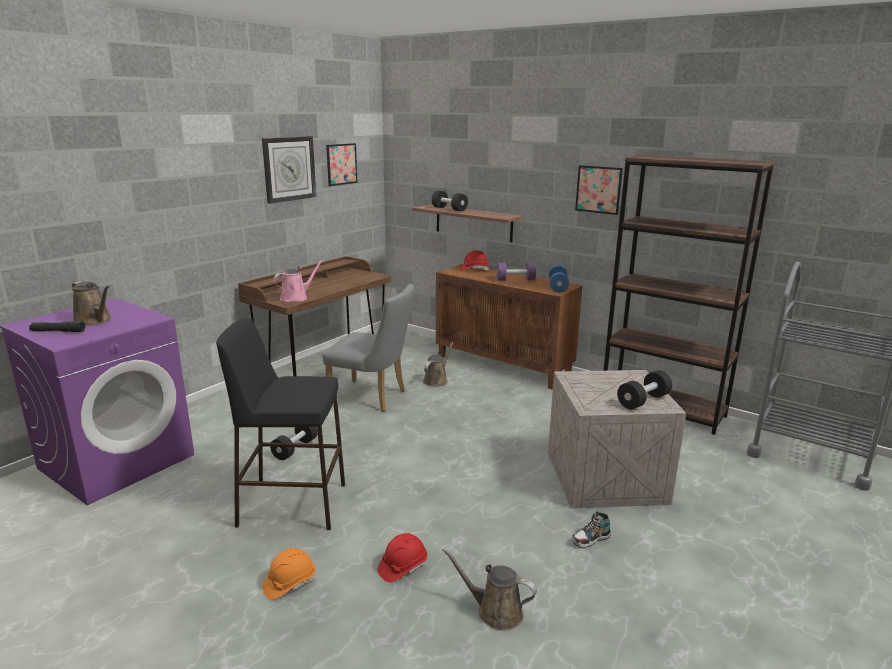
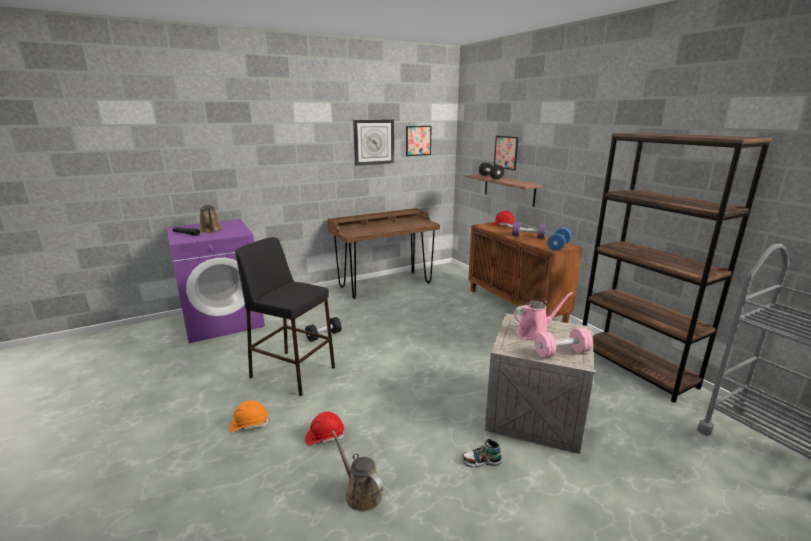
camera: 25 degrees right, 0 degrees up
(296, 297) = (359, 232): pink watering can -> pink watering can (534, 333)
(373, 397) = (401, 311): grey chair -> none
(436, 380) = (455, 307): brown watering can -> none
(598, 189) = (602, 164): picture -> picture (506, 152)
(643, 401) = (561, 352): black dumbbell -> pink dumbbell

